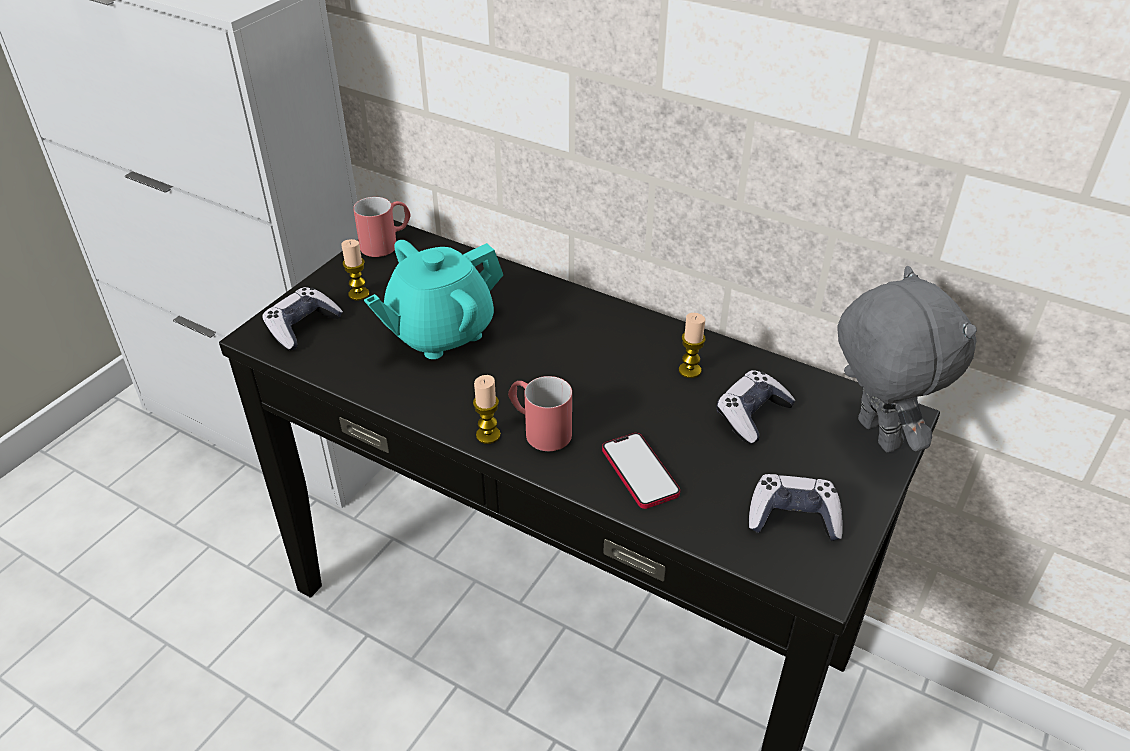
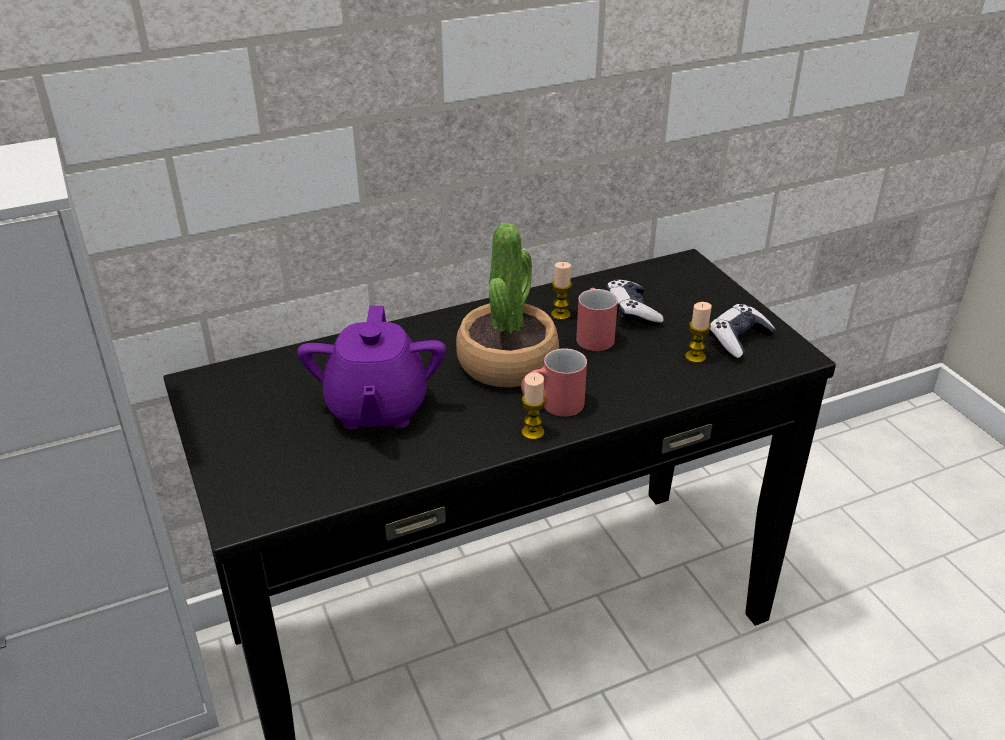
camera: 55 degrees left, 5 degrees down
(302, 327) = (266, 485): game controller -> none
(359, 294) = (261, 433): candle -> candle (695, 357)
(387, 243) = (206, 389): red mug -> red mug (593, 334)
(440, 332) = (377, 408): turquoise teapot -> purple teapot
(576, 373) = (507, 362): none -> potted plant
(639, 472) = (641, 380): phone -> none
(874, 435) = (694, 278): grey plush toy -> none

